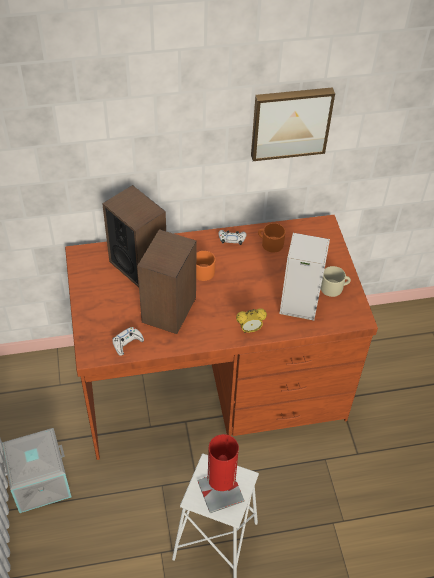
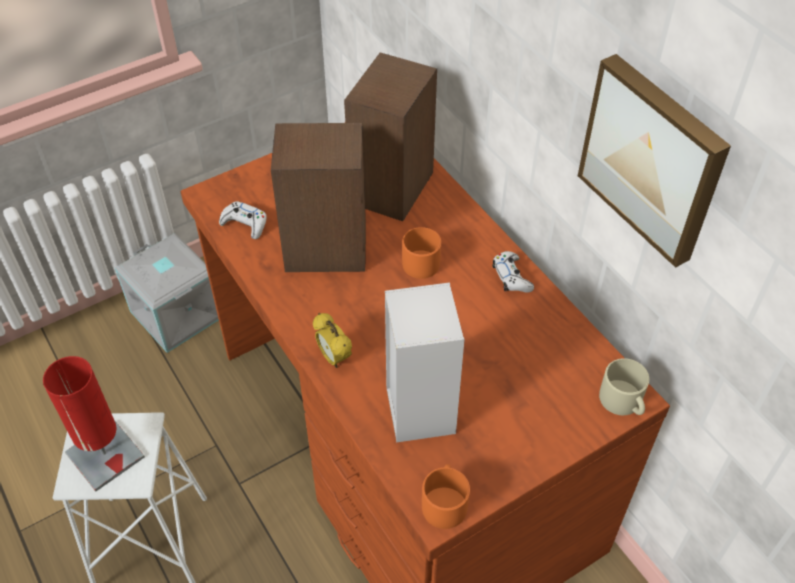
camera: 70 degrees right, 0 degrees up
(270, 243) = (534, 329): orange mug -> orange mug (444, 502)
(334, 287) = (488, 453): beige mug -> beige mug (623, 402)

